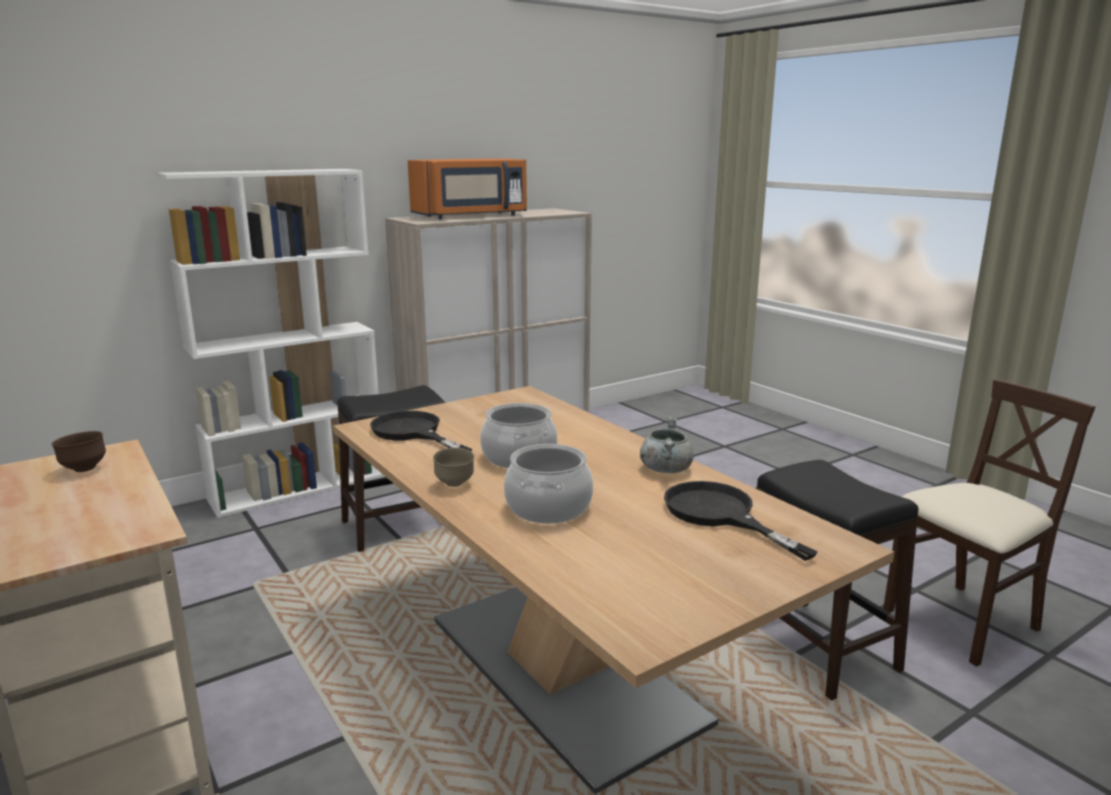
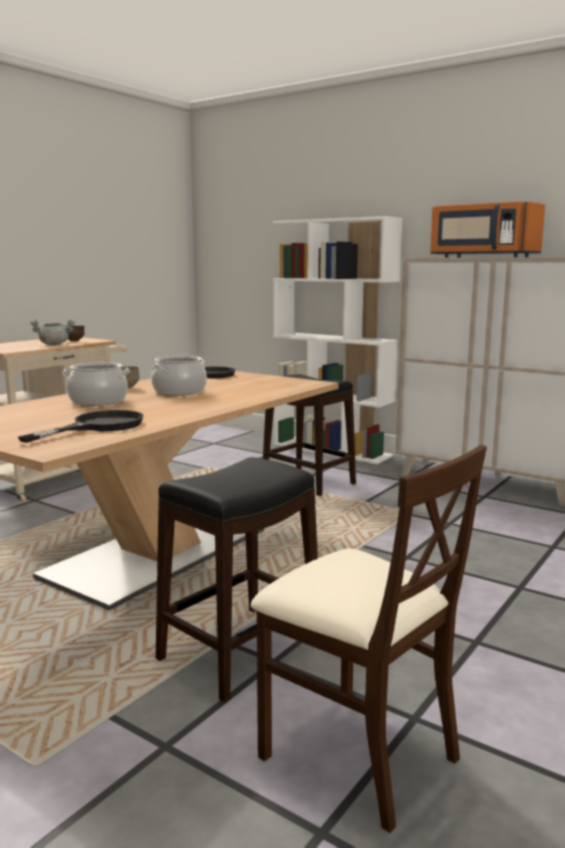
camera: 70 degrees right, 5 degrees down
(665, 469) = (179, 414): grey cooking pot -> grey cooking pot (54, 344)

